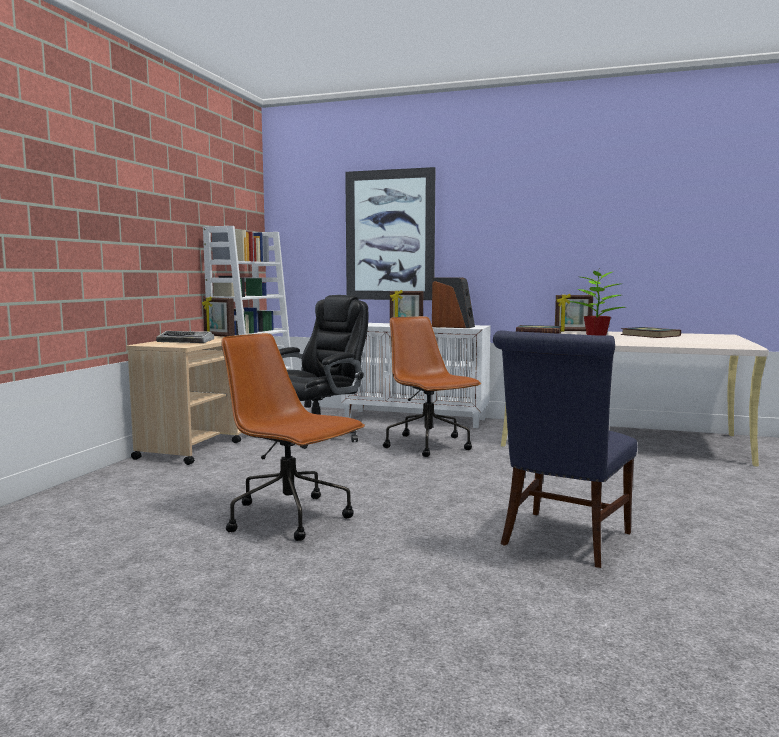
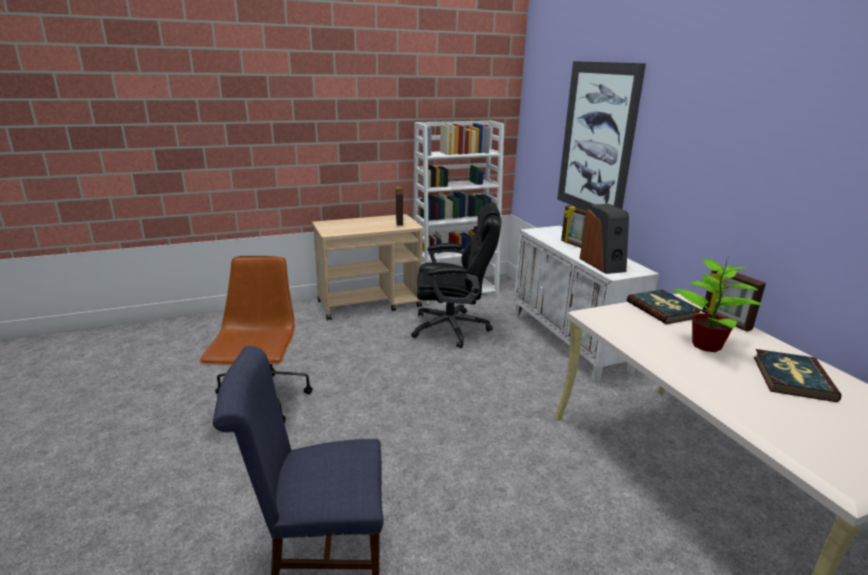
camera: 50 degrees right, 15 degrees up
(186, 342) = (352, 226): keyboard -> none
(429, 445) = (499, 382): brown office chair -> none

